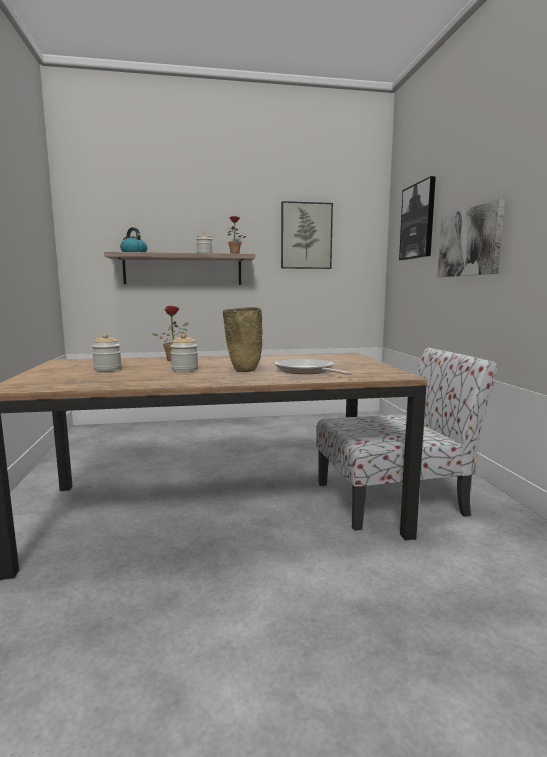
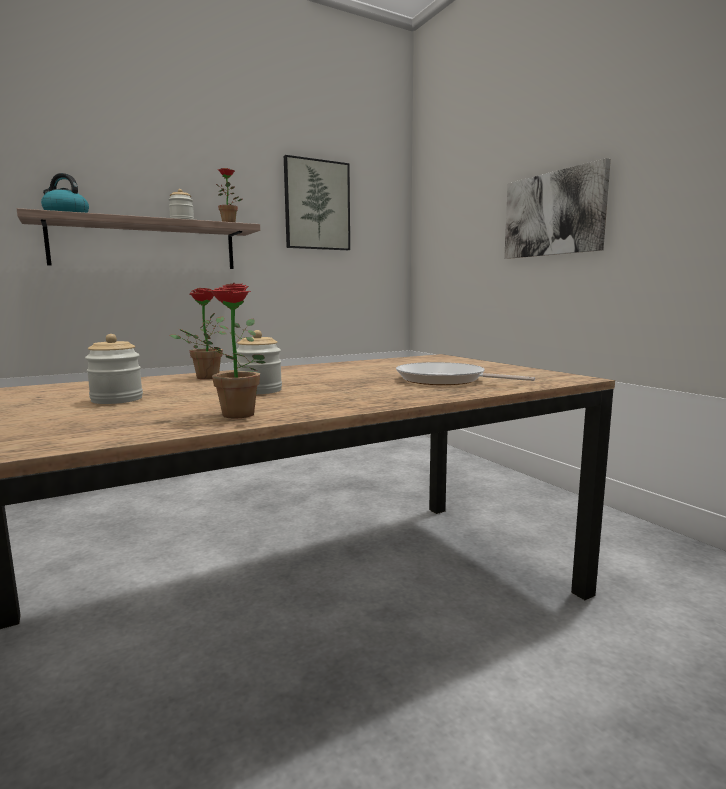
camera: 20 degrees left, 0 degrees up
(144, 381) = (231, 415): none -> potted plant
(242, 371) = (356, 386): beige vase -> none
(393, 499) = (521, 543): chair -> none
(418, 221) = (464, 191): picture -> none

